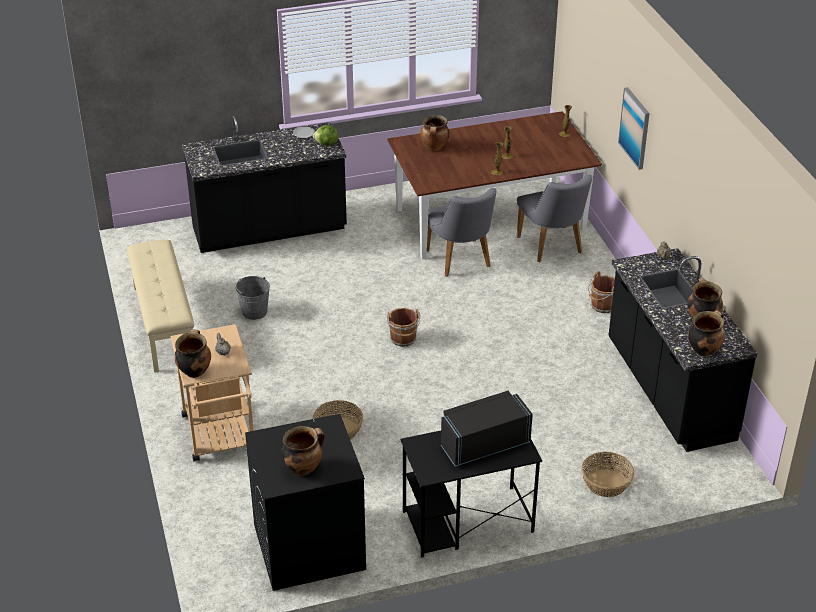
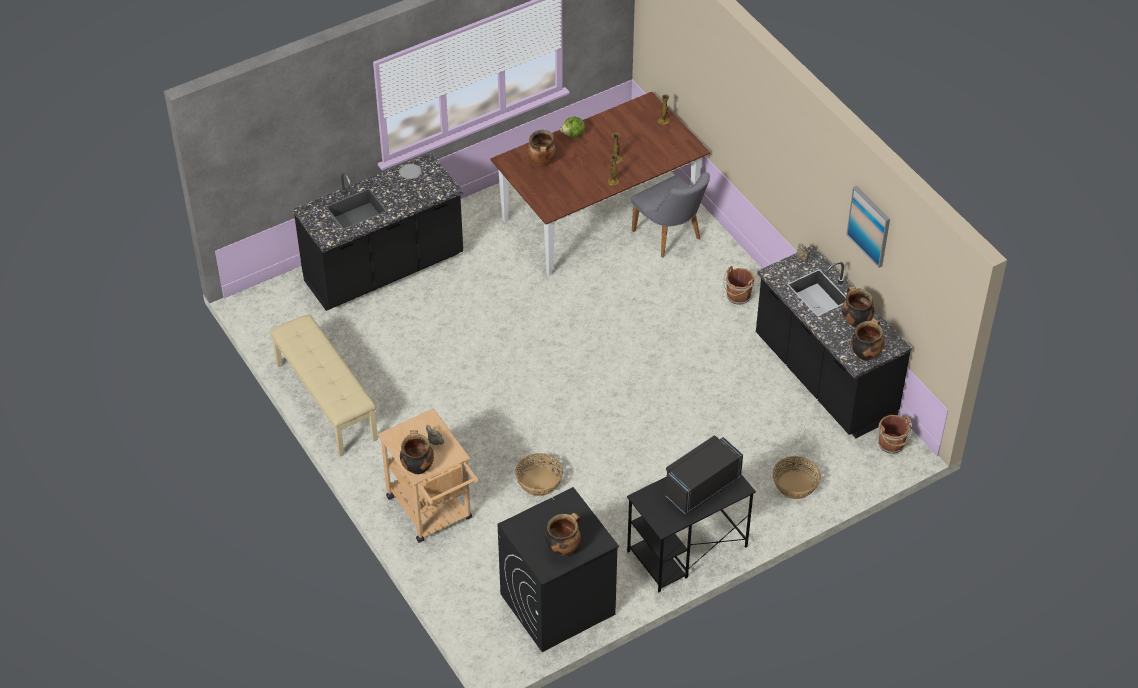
camera: 15 degrees left, 10 degrees up
(254, 311) = (408, 369): grey bucket -> none
(326, 144) = (438, 182): lettuce -> lettuce (573, 134)
(403, 339) = (563, 372): brown bucket -> brown bucket (891, 445)
(461, 262) = (588, 271): grey chair -> none
(635, 128) = (750, 129): picture -> picture (869, 226)

